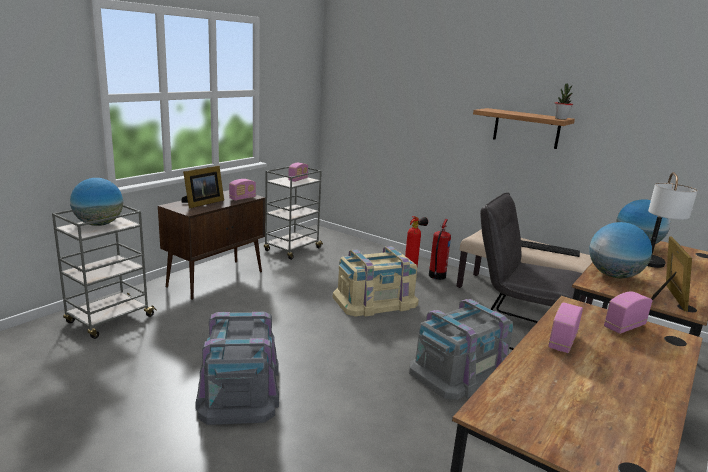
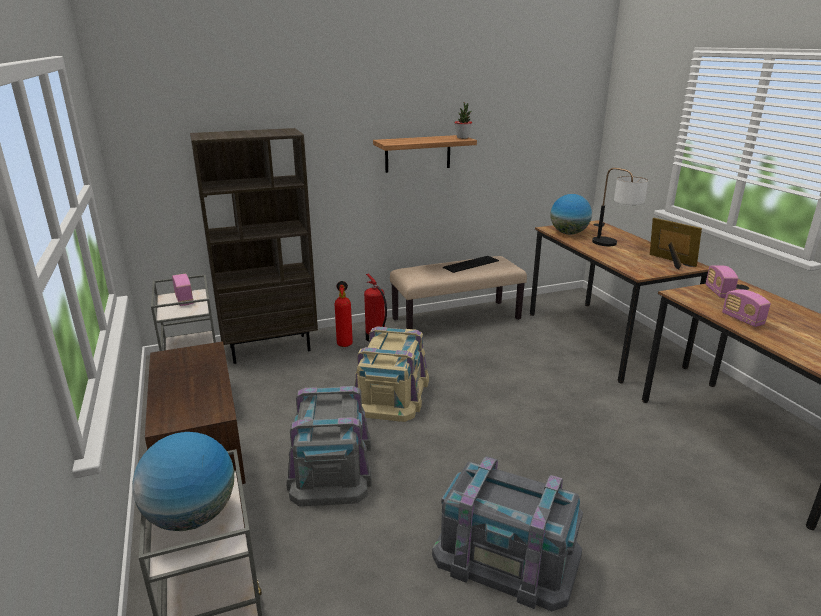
camera: 55 degrees left, 5 degrees up
(202, 203) = (188, 394): picture frame -> none
(242, 198) = (207, 358): radio -> none
(370, 250) = (270, 348): none -> brown bookcase
(460, 369) = (550, 400): grey storage box -> grey storage box (330, 465)
(518, 333) = (512, 348): grey chair -> none
(613, 276) = (627, 262): globe -> none

